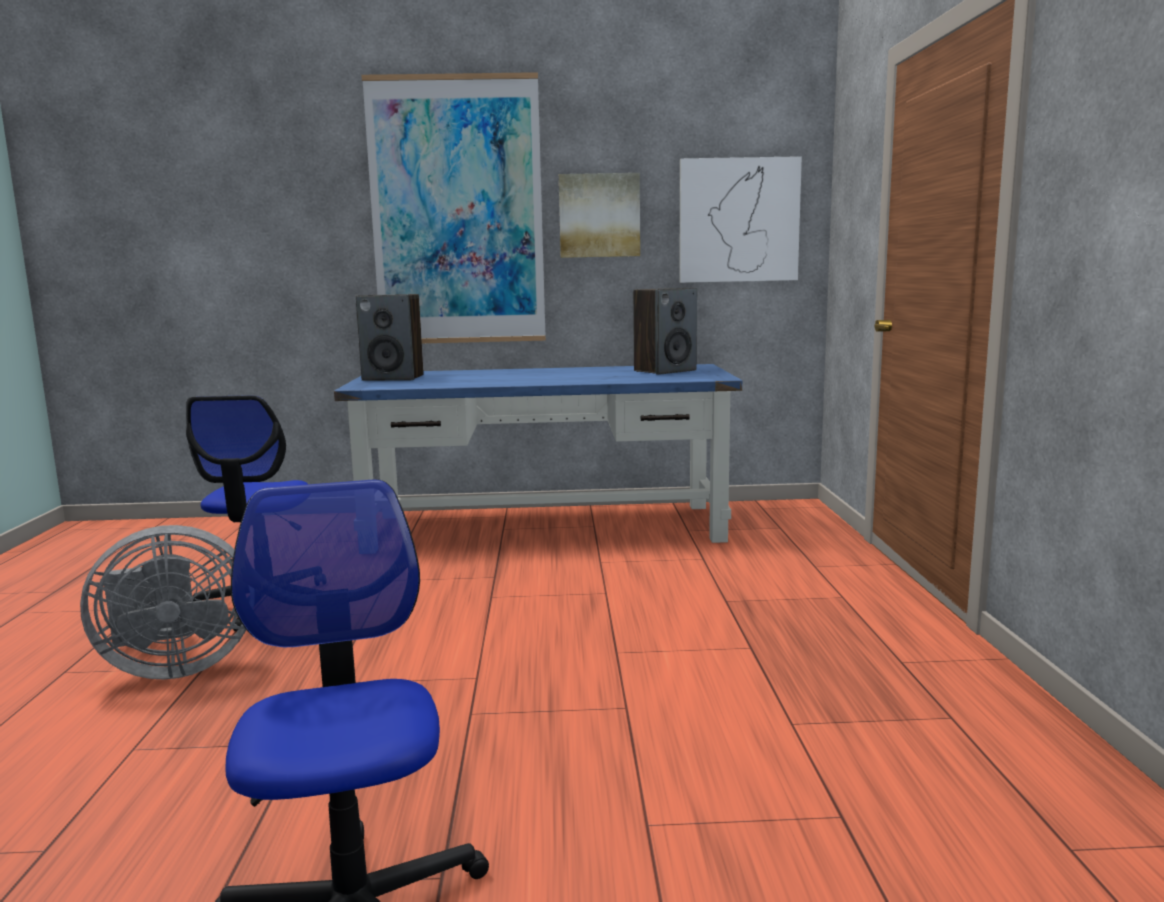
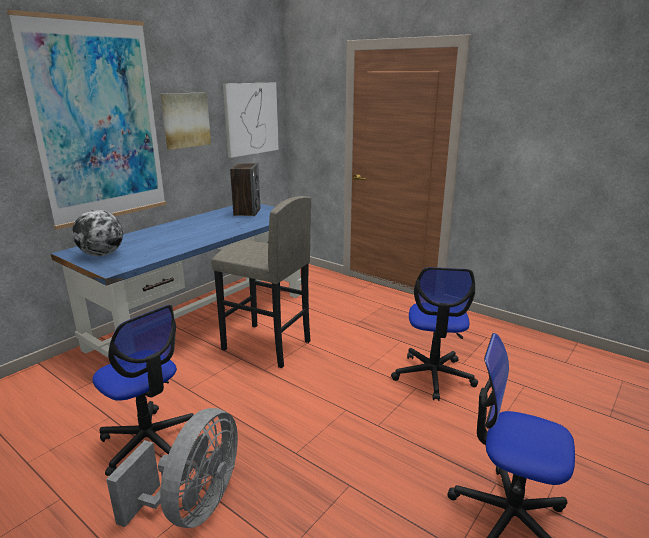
camera: 50 degrees left, 10 degrees up
(394, 378) = (102, 254): speaker -> globe
(550, 576) = (266, 346): none -> grey stool
(691, 710) = (433, 376): none -> office chair

